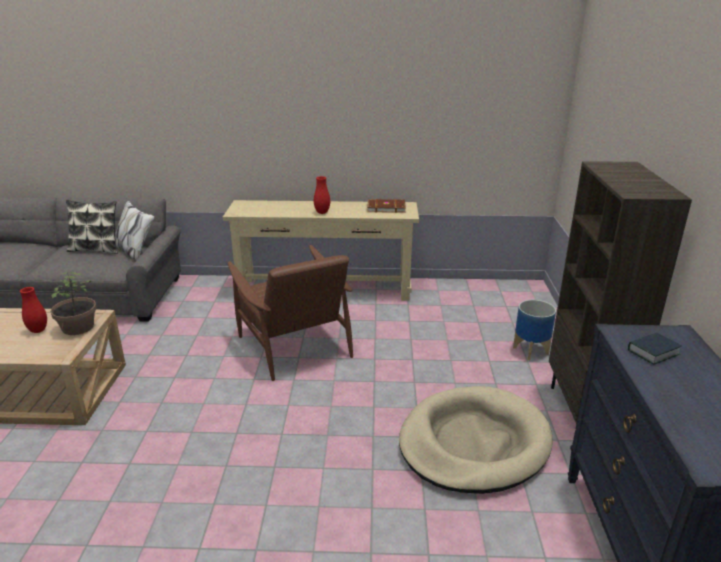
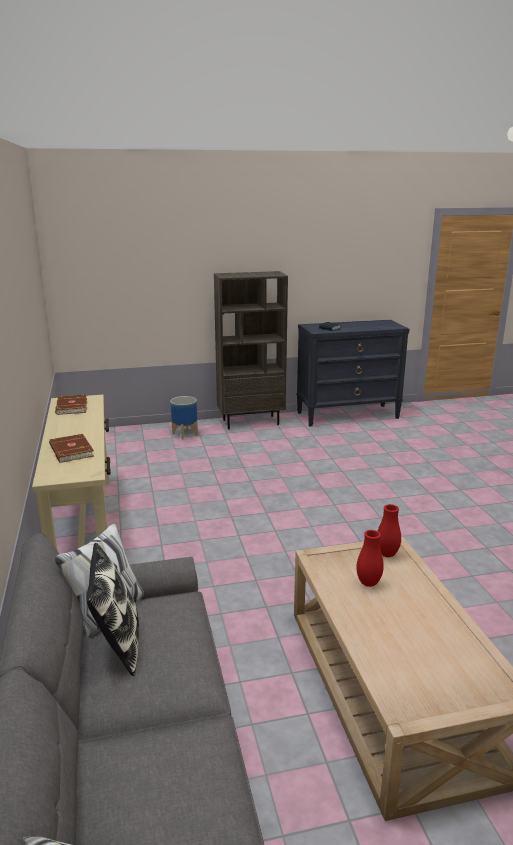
camera: 105 degrees left, 5 degrees down
(78, 327) = (345, 557): potted plant -> none
(283, 208) = (70, 451): none -> brown book
(294, 344) = (209, 523): brown armchair -> none
(322, 212) = (88, 430): red vase -> red vase (387, 554)
(473, 443) = (298, 447): beige dog bed -> none

